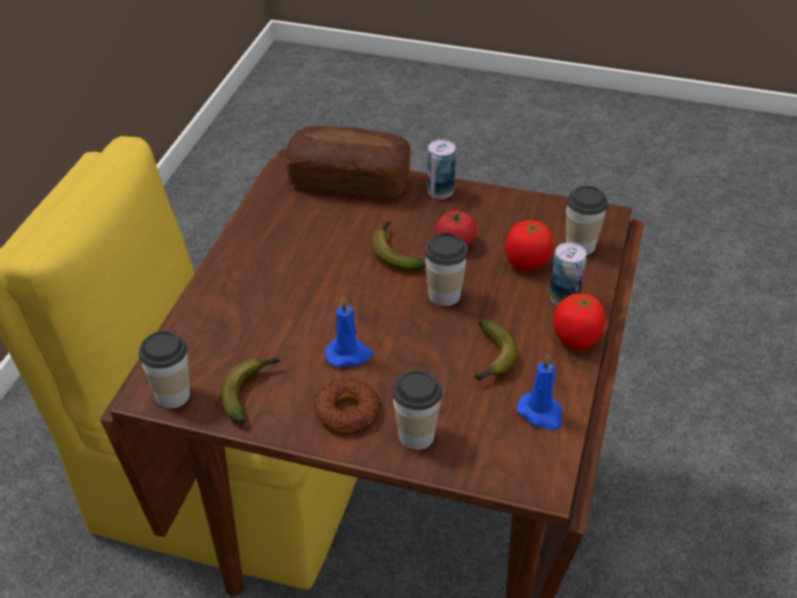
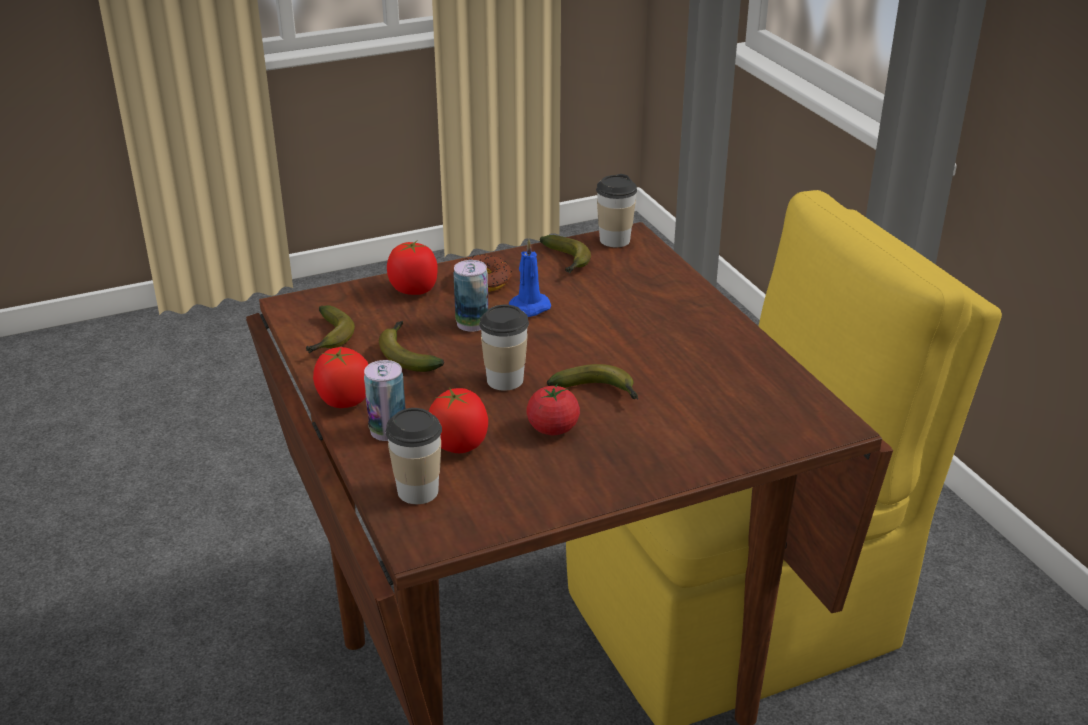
camera: 140 degrees right, 10 degrees down
(349, 181) = (749, 436): bread -> none
(416, 435) = (414, 290): cup -> tomato
(440, 191) = (641, 475): can -> can (472, 323)
(541, 413) = (329, 339): blue candle -> banana

